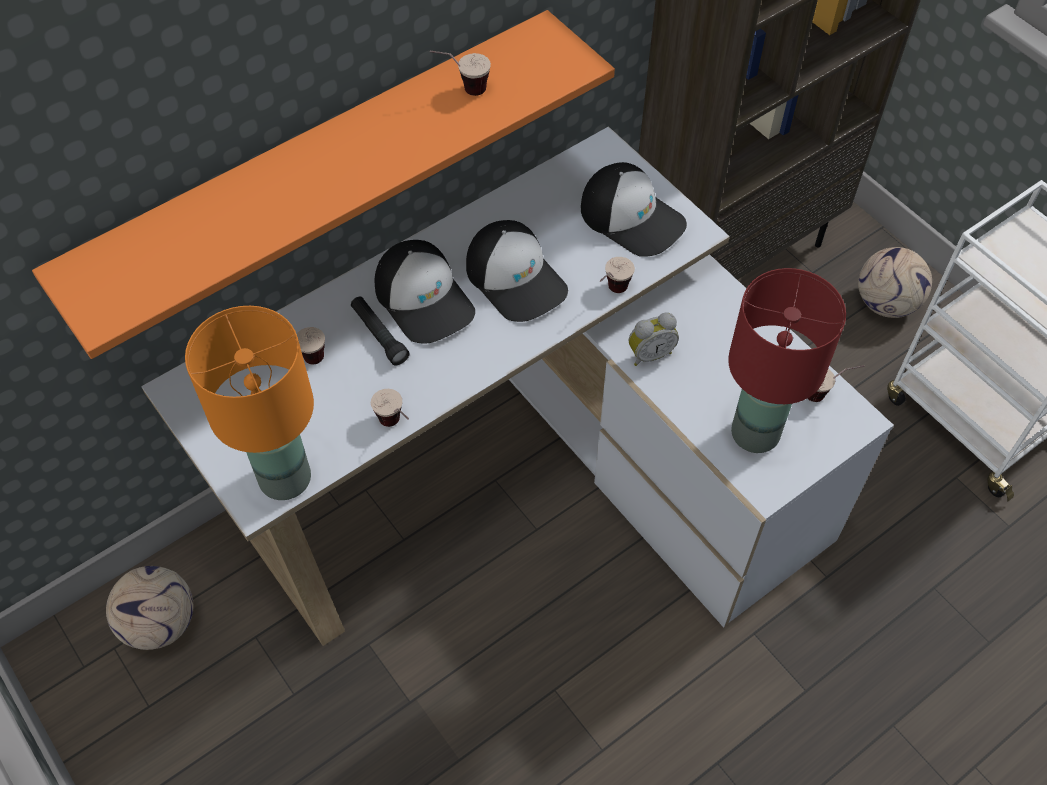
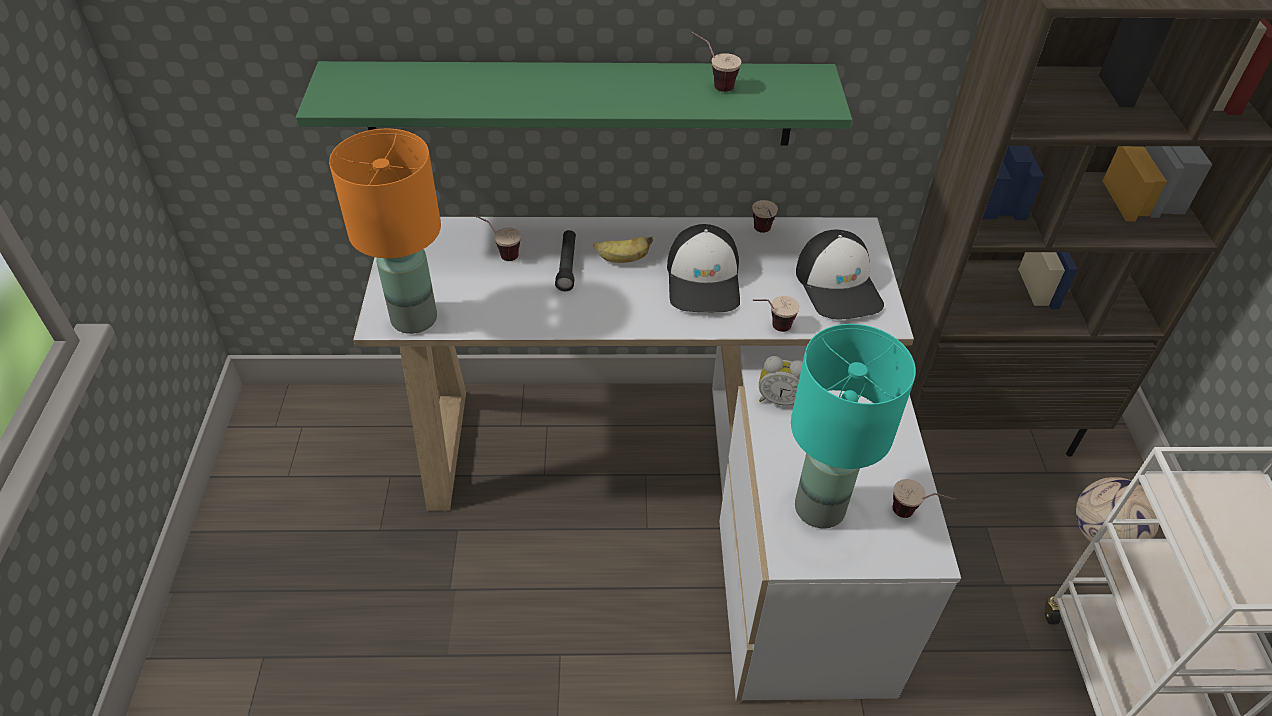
camera: 35 degrees right, 10 degrees down
(159, 623) = (341, 428): football -> none
(318, 167) = (579, 104): orange shelf -> green shelf
(396, 427) = (520, 329): cup -> cup (763, 234)
(424, 298) = (622, 259): cap -> banana
(754, 432) = (819, 507): red table lamp -> turquoise table lamp

